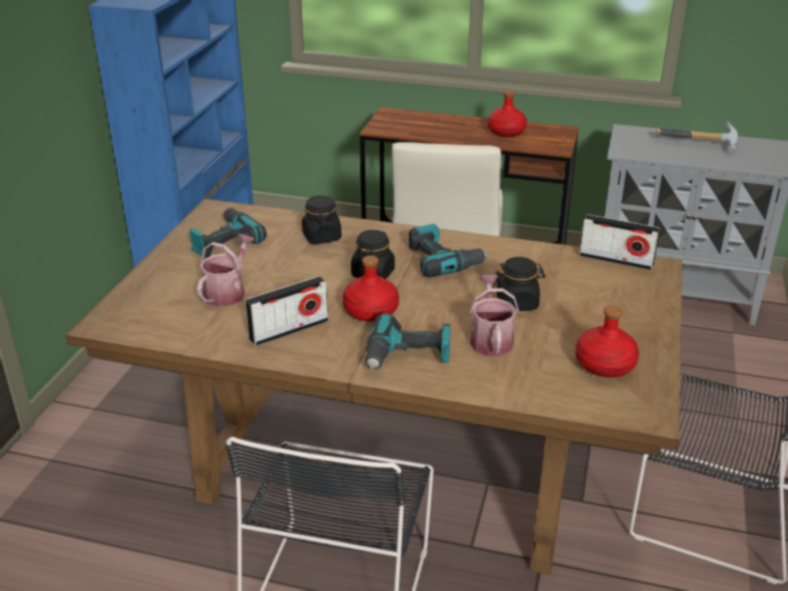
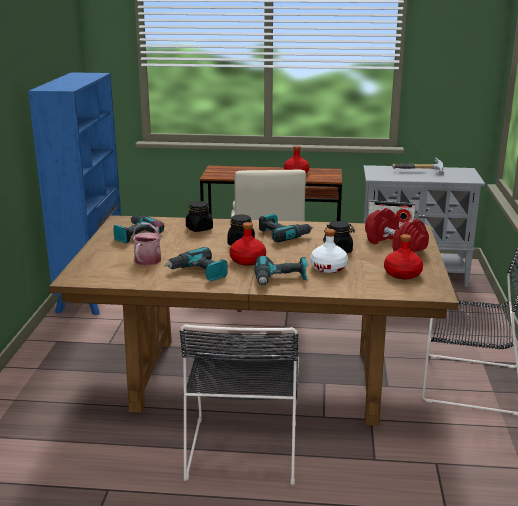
camera: 10 degrees left, 10 degrees down
(289, 330) = (199, 273): radio -> power drill
(490, 339) = (328, 268): watering can -> white bottle
(610, 300) = (394, 245): none -> red dumbbell

